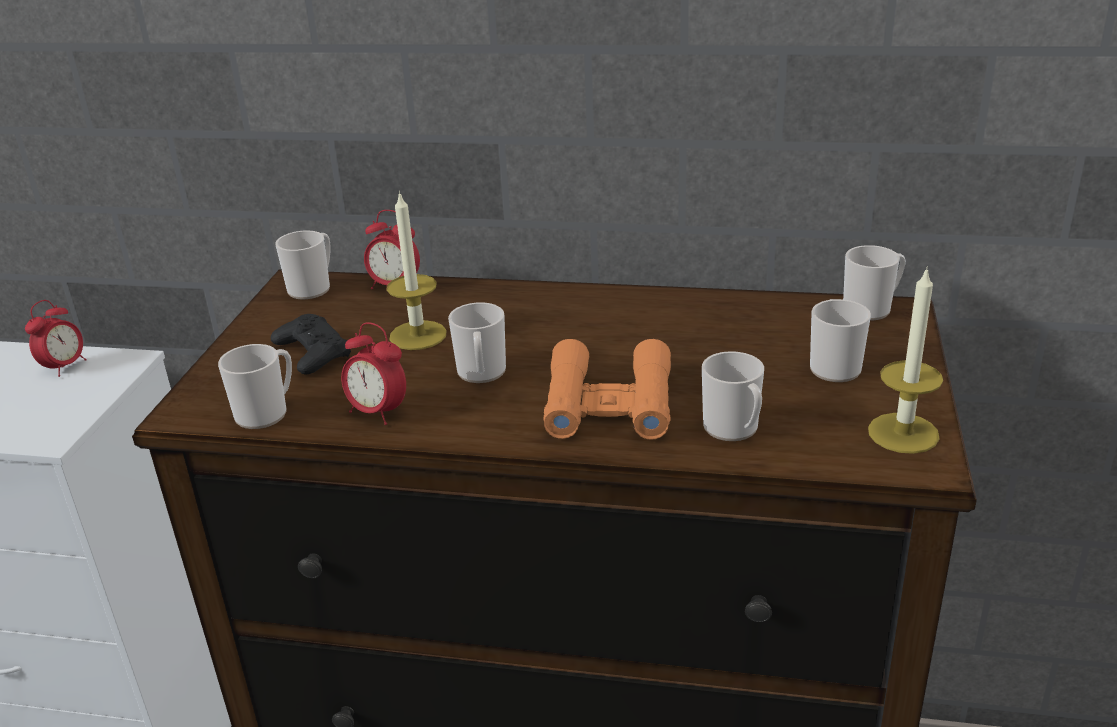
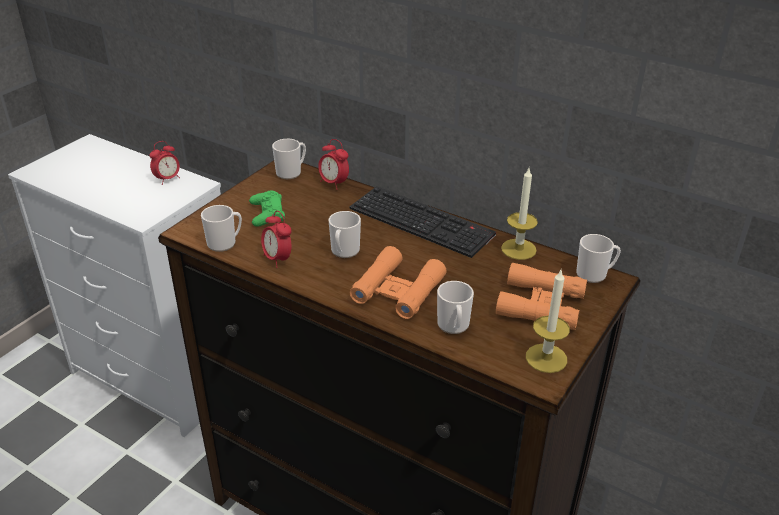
camera: 20 degrees right, 5 degrees up
(312, 352) = (267, 213): black game controller -> green game controller
(418, 335) = (326, 218): candle -> candle (518, 249)
(574, 303) = (423, 221): none -> keyboard
(833, 366) = (541, 304): mug -> orange binoculars

